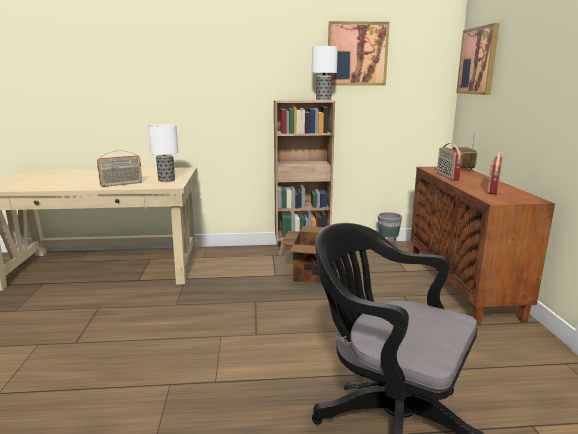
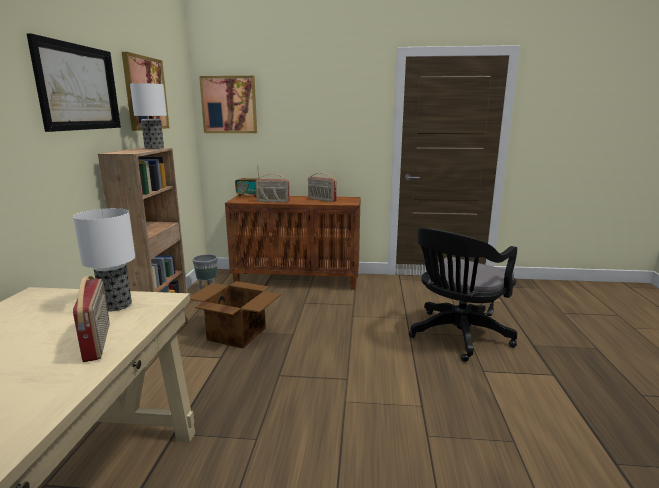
camera: 80 degrees left, 0 degrees up
(268, 53) = (78, 87): none -> picture

